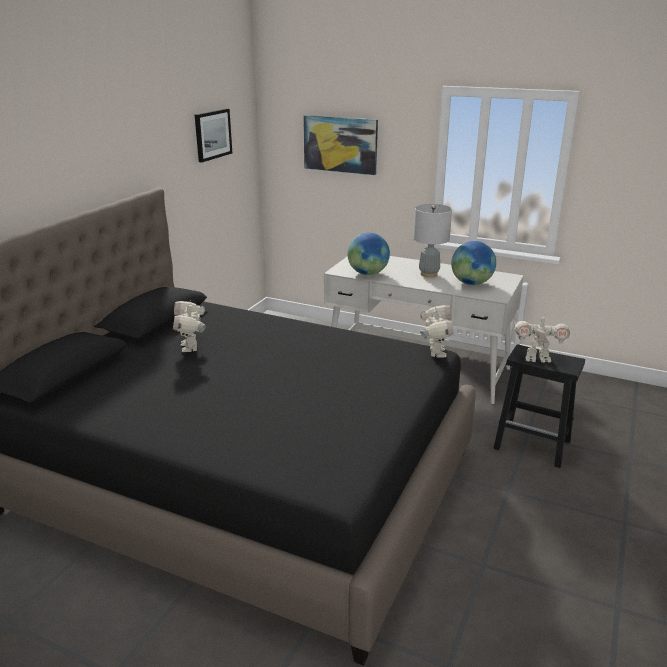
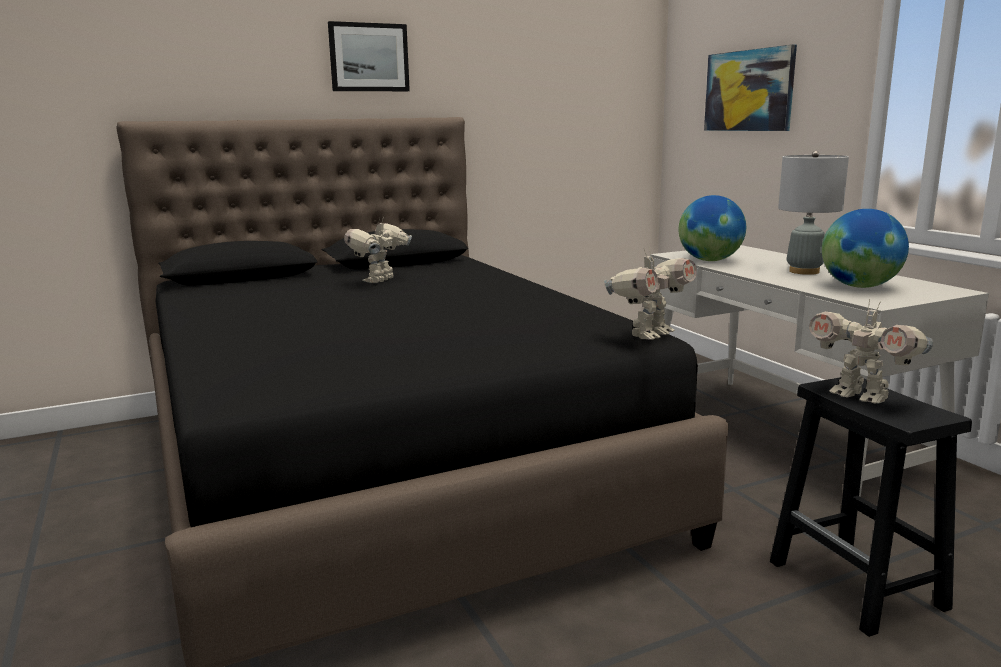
camera: 40 degrees right, 10 degrees down
(212, 134) = (573, 74): picture -> picture (369, 57)

